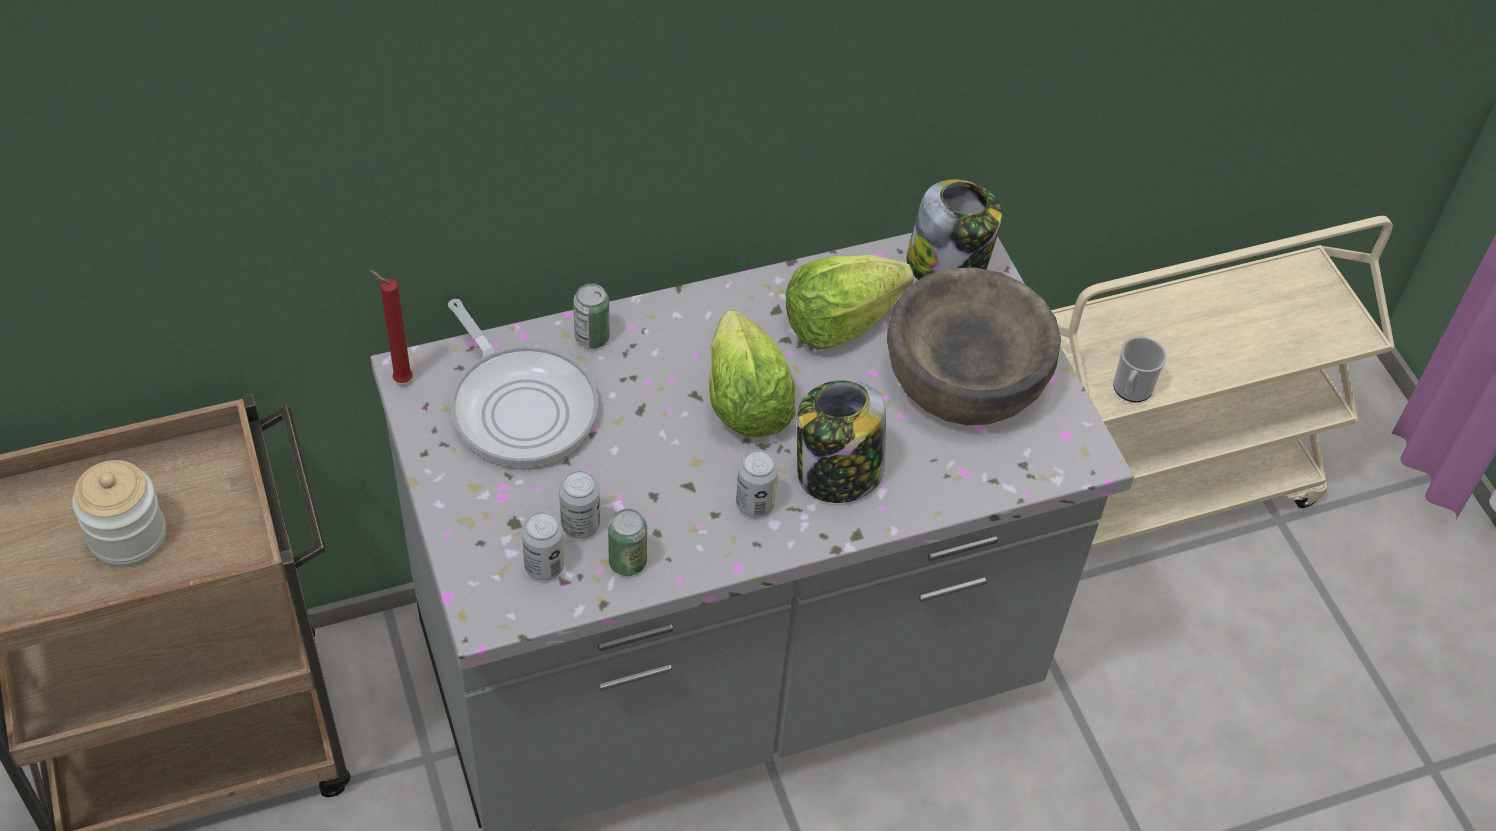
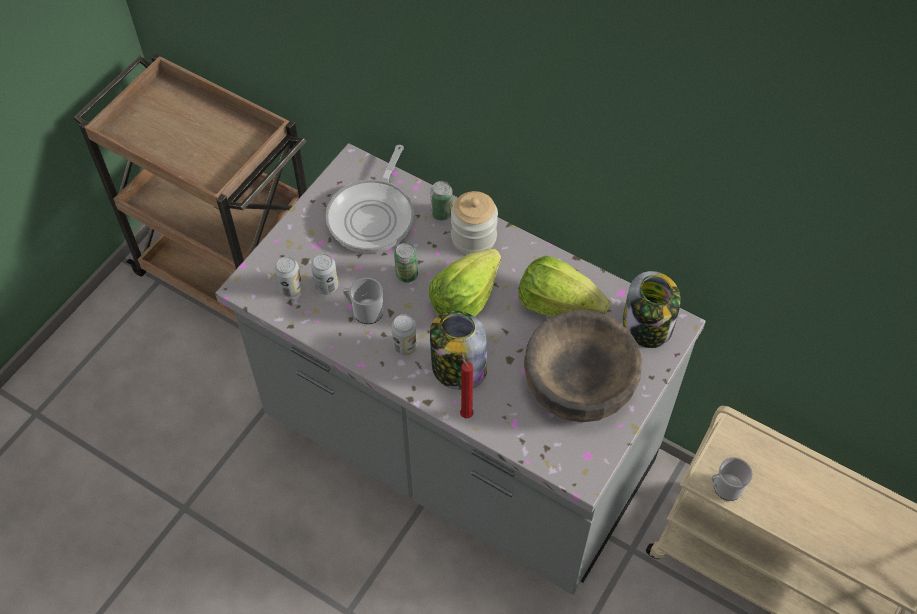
camera: 55 degrees right, 5 degrees up
(128, 536) = (192, 141): jar -> jar (473, 238)
(400, 379) = (344, 162): red candle -> red candle (465, 413)
(627, 562) = (322, 319): can -> can (407, 275)
(660, 511) = (364, 311): none -> mug

